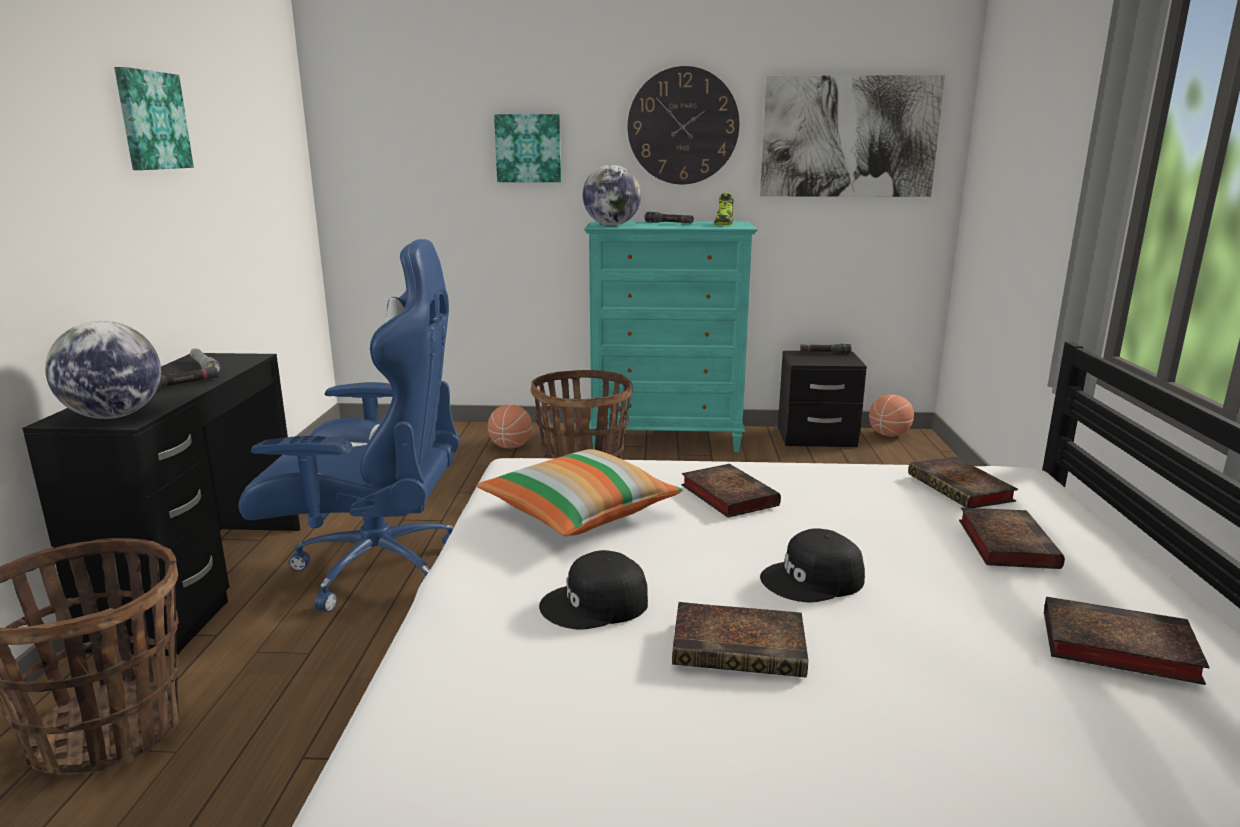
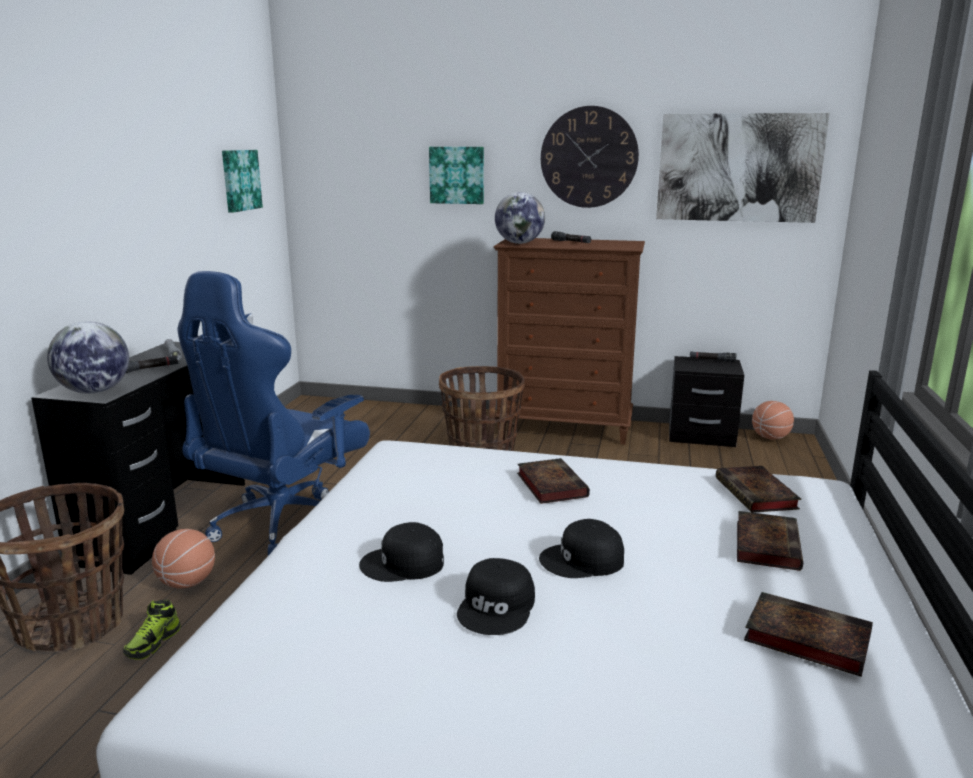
camera: 10 degrees right, 0 degrees up
(151, 120) = (145, 163): picture -> picture (240, 180)
(368, 569) = (286, 521): blue office chair -> blue office chair turned 105 degrees clockwise
(510, 446) = (430, 427): basketball -> basketball (187, 582)
(579, 513) = (425, 490): pillow -> none
(667, 439) = (565, 428): turquoise dresser -> brown dresser
(724, 224) = (619, 244): shoe -> shoe (153, 643)
(742, 647) = (498, 607): book -> black cap

